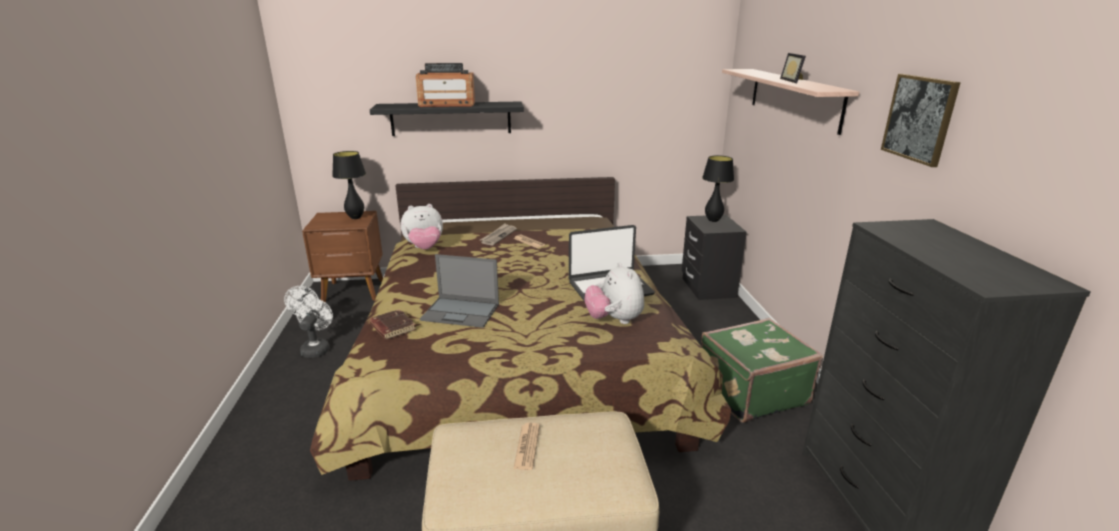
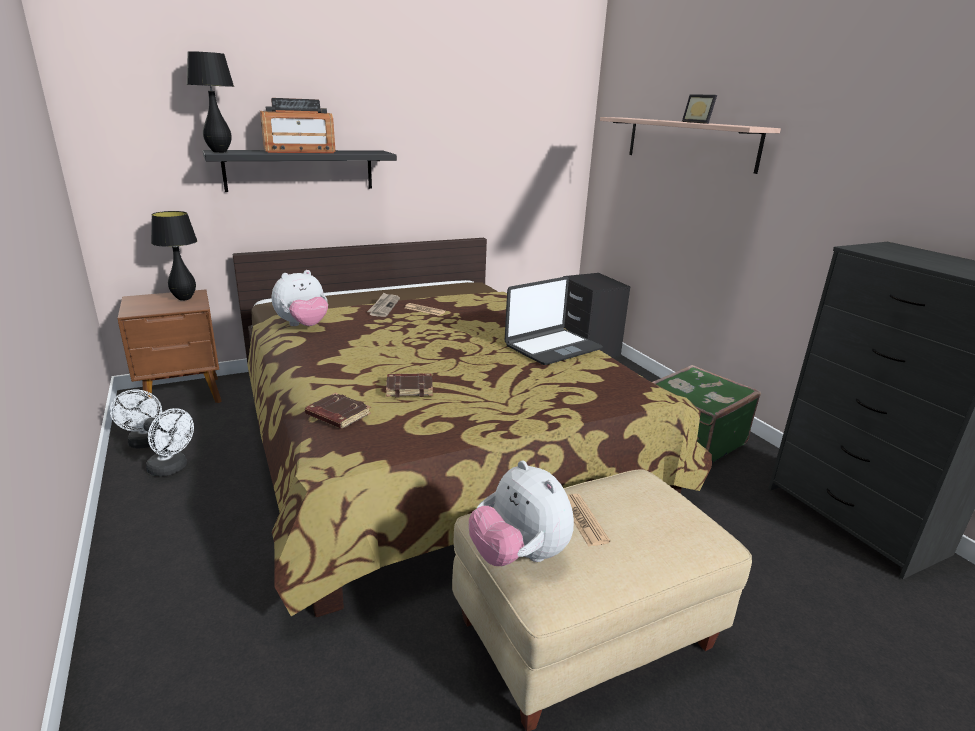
camera: 20 degrees left, 0 degrees up
(317, 348) = (172, 468): white fan -> white fan turned 135 degrees clockwise
(461, 312) = (410, 388): laptop -> brown book
(614, 320) = (583, 377): plush toy -> plush toy (519, 556)
(713, 220) = (591, 278): black table lamp -> black table lamp (219, 152)
(919, 118) = (862, 148): picture -> none

